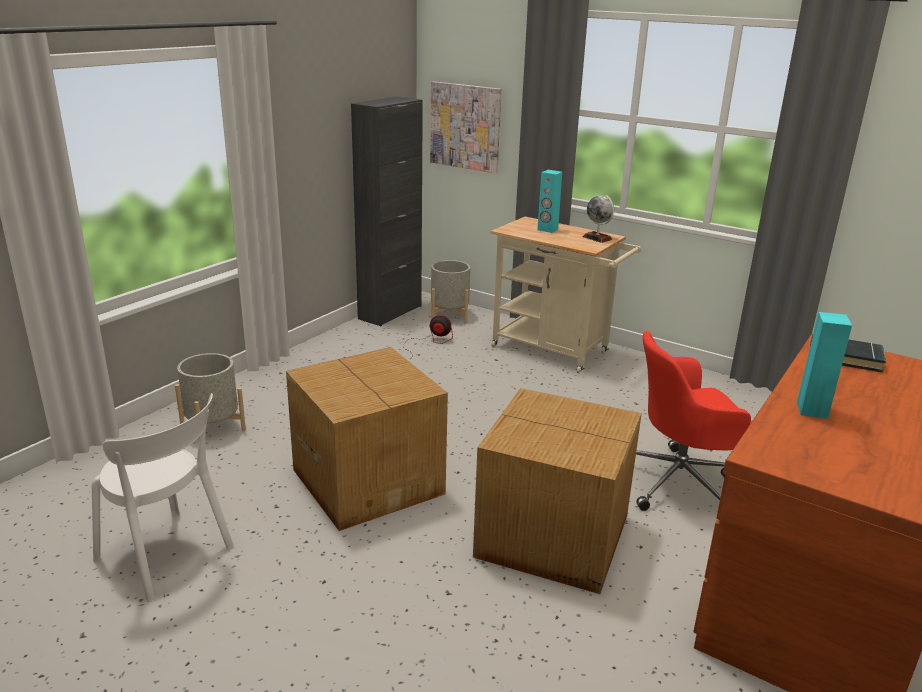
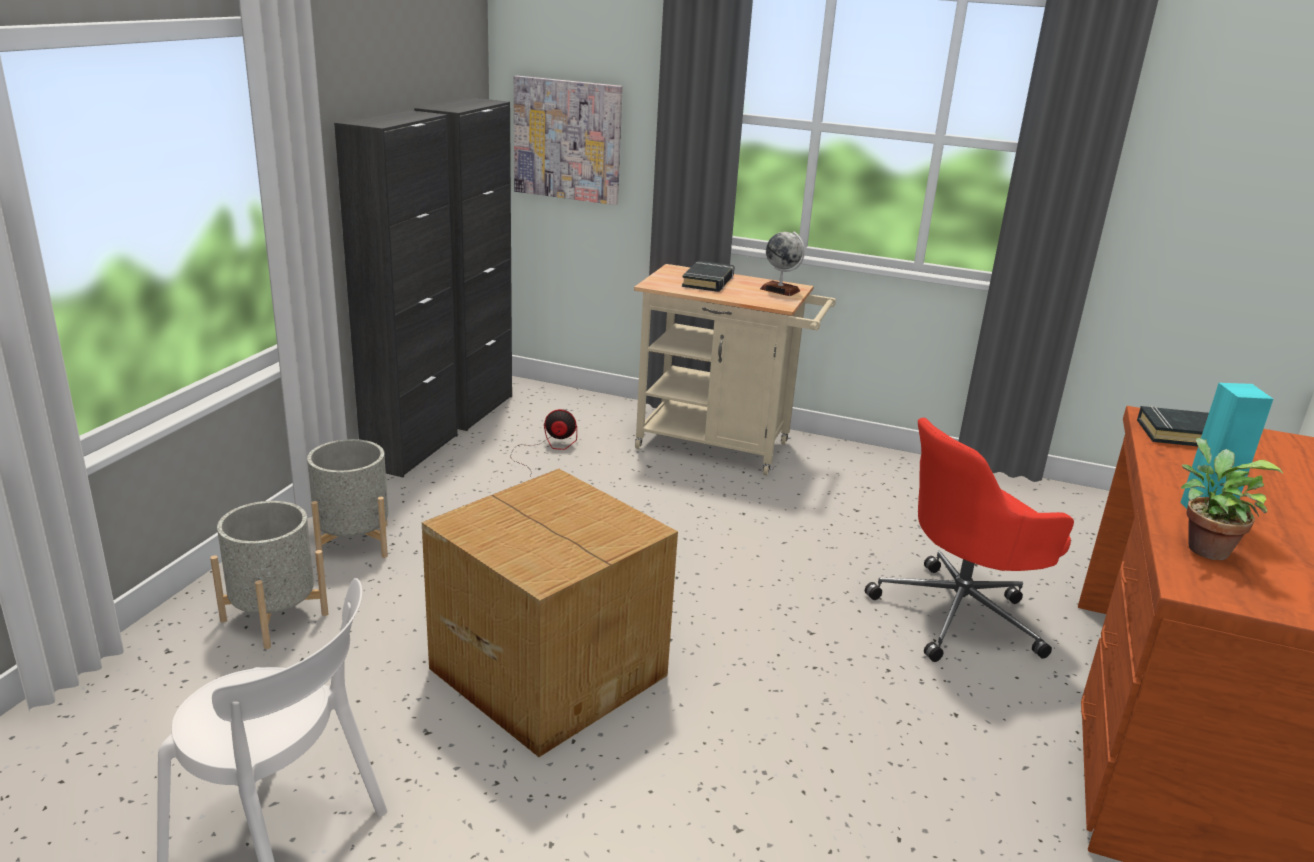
camera: 15 degrees left, 0 degrees up
(338, 336) = (411, 451): none -> black cabinet
(449, 316) = (558, 408): grey planter -> grey planter (353, 543)
(547, 229) = (708, 281): turquoise speaker -> black book
(554, 538) = (842, 719): cardboard box -> none
(788, 432) = (1202, 547): none -> potted plant

